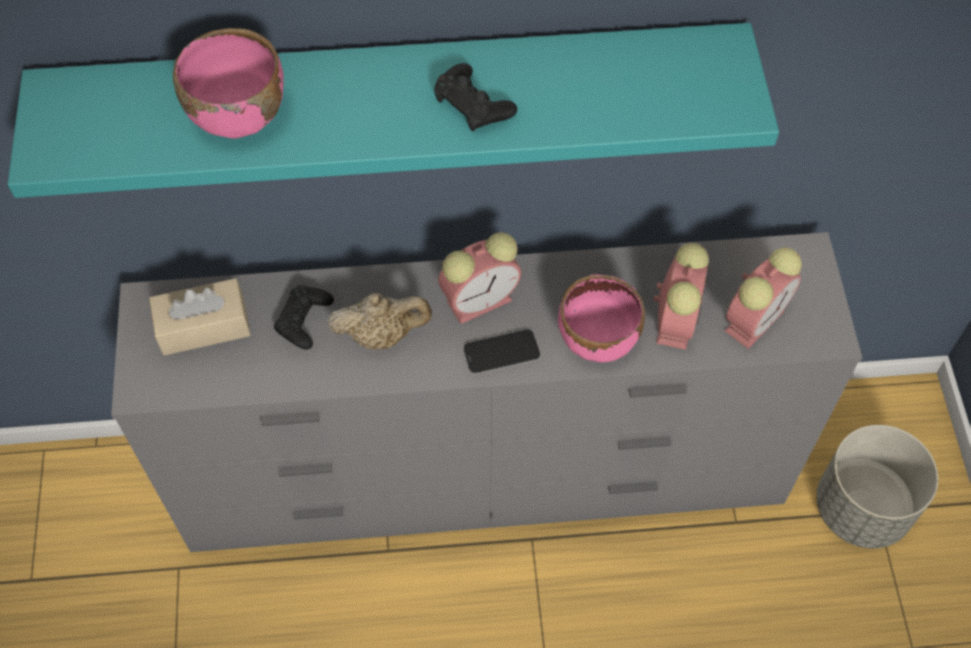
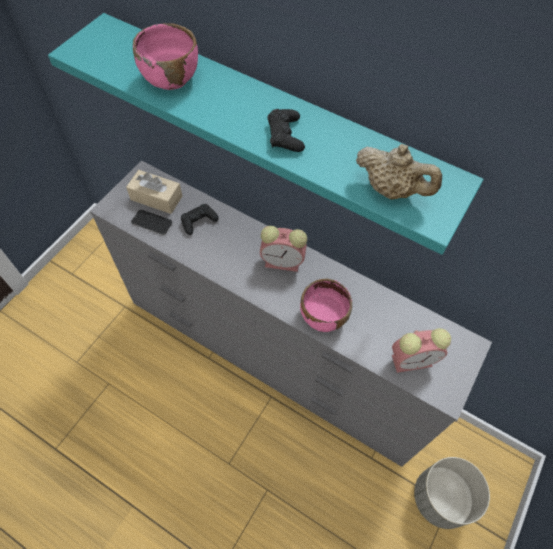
camera: 35 degrees right, 0 degrees up
(382, 335) = (226, 249): beige teapot -> beige teapot (391, 190)
(501, 353) = (271, 292): phone -> phone (152, 222)
(675, 319) = (370, 332): alarm clock -> none

